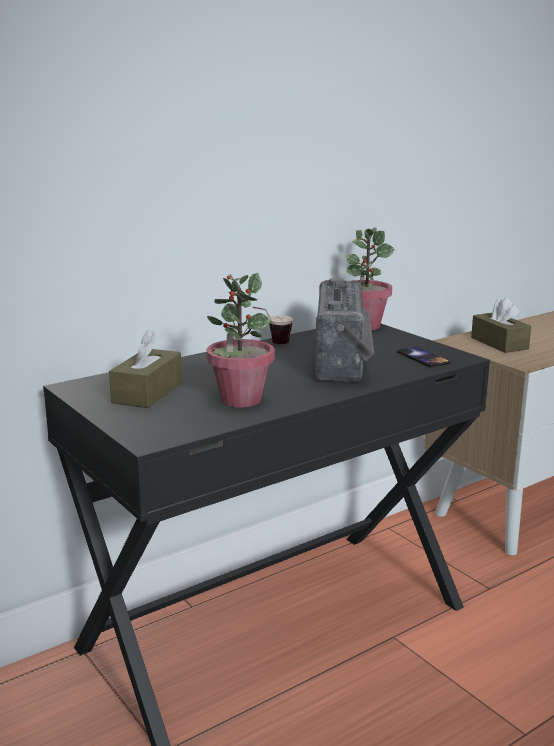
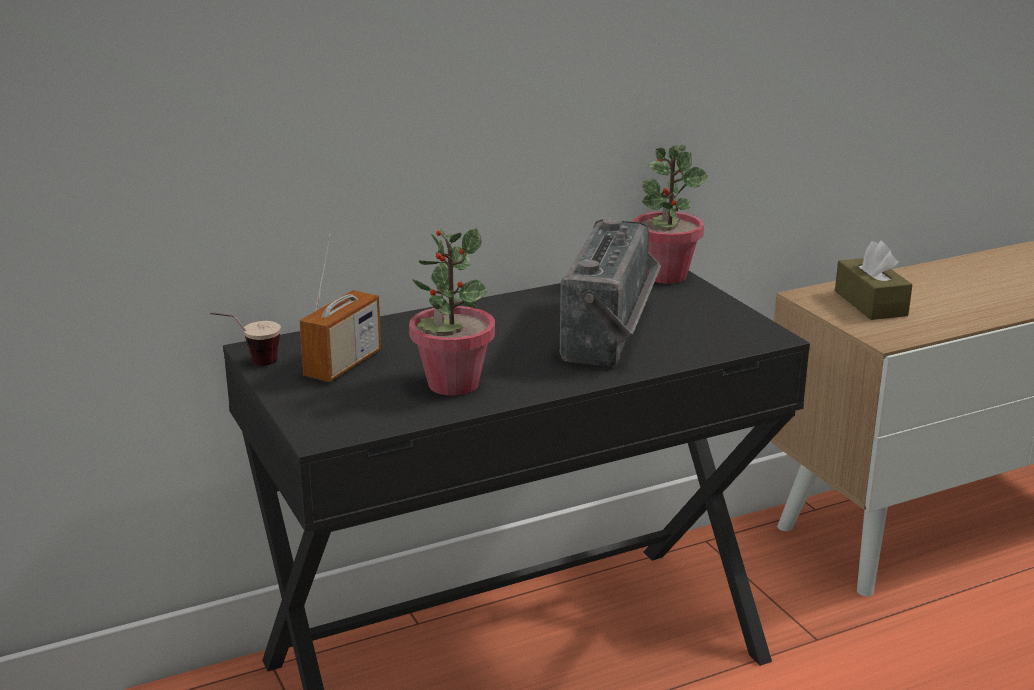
camera: 10 degrees right, 5 degrees up
(147, 392) = (343, 364): brown tissue box -> radio
(272, 344) = (529, 298): cup -> cup (249, 364)
(423, 357) = (719, 334): phone -> none

